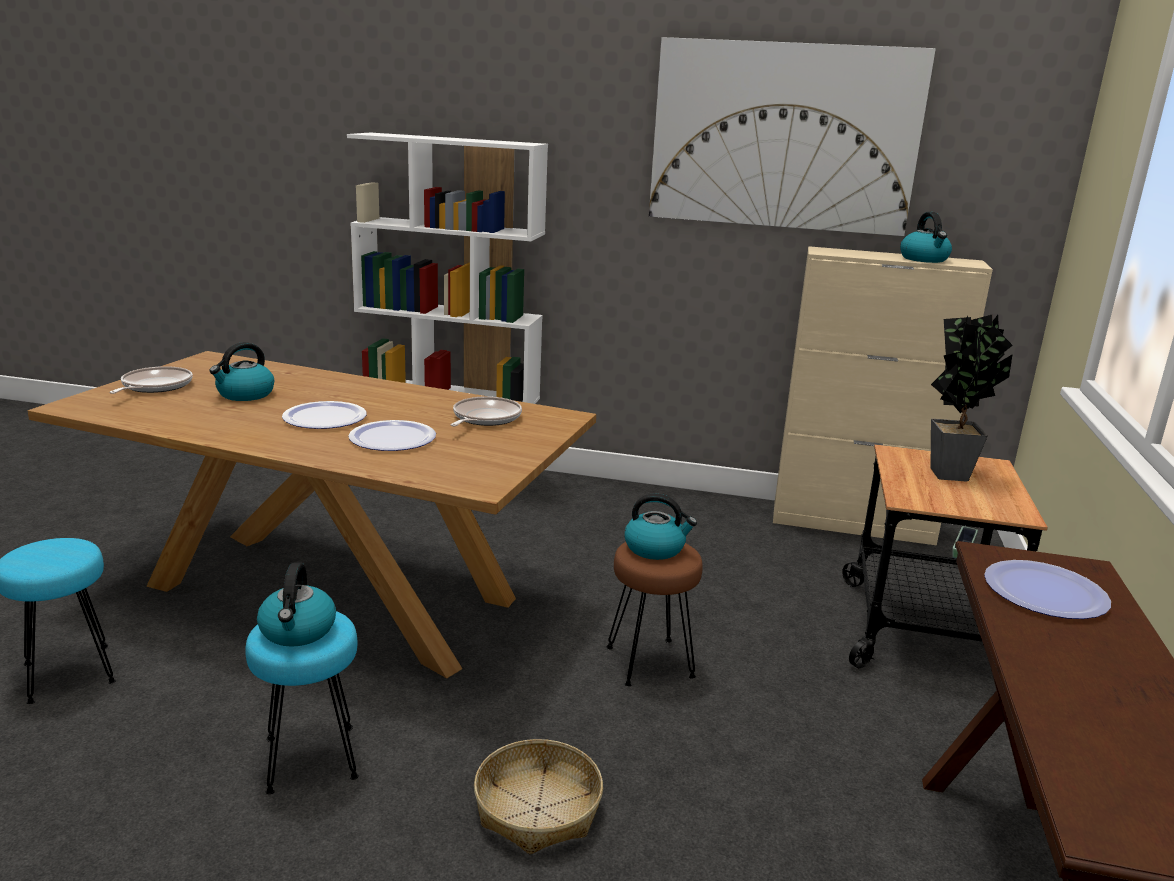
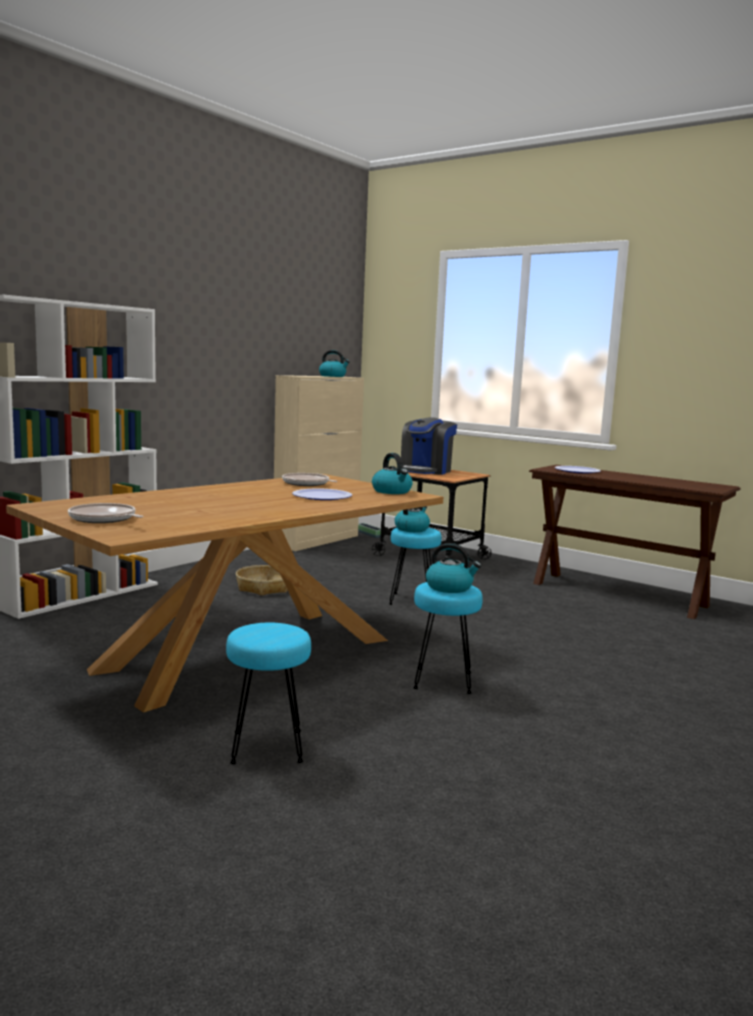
camera: 65 degrees left, 10 degrees down
(245, 394) = (173, 507): kettle -> kettle (392, 491)
(325, 418) = (261, 500): plate -> none
(538, 810) = (518, 641): basket -> basket (264, 587)
(649, 663) = (413, 601): brown stool -> turquoise stool
(783, 137) = (256, 308): picture -> none
(951, 472) = (426, 471): potted plant -> coffee machine

